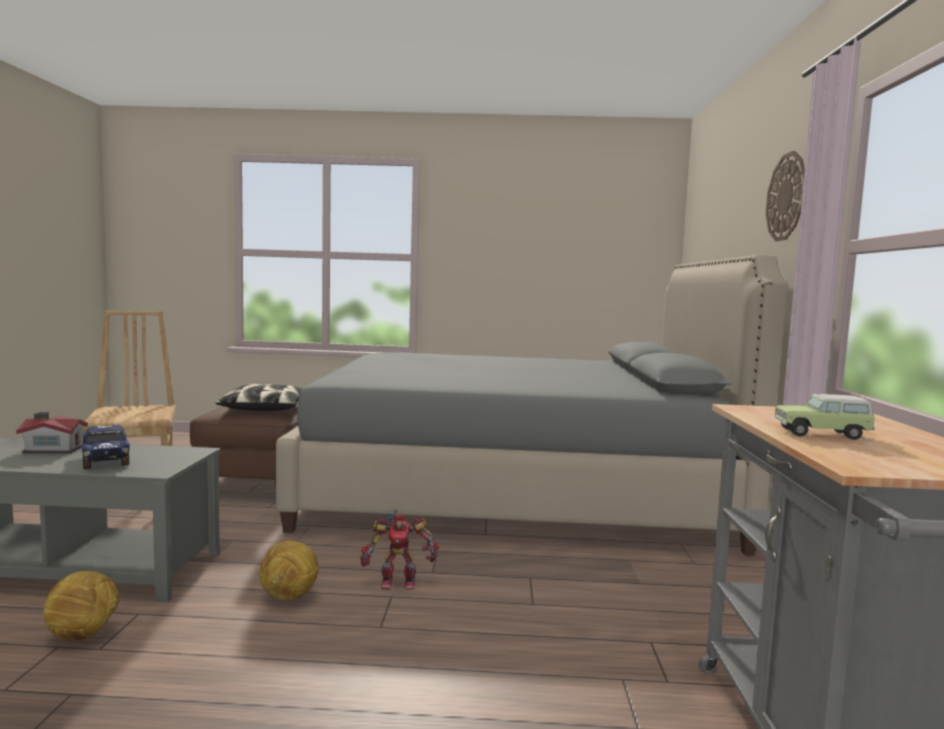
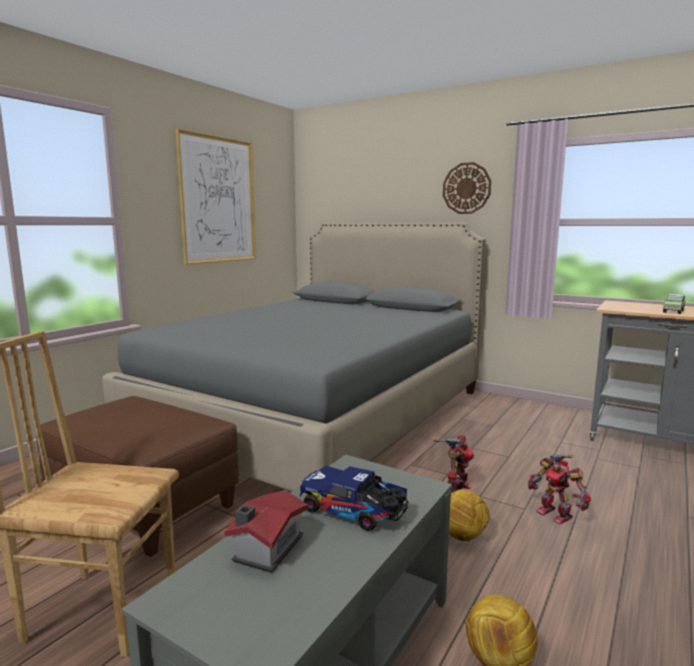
camera: 60 degrees left, 5 degrees up
(106, 459) = (354, 512): toy truck -> toy truck turned 150 degrees counterclockwise
(265, 408) = (170, 420): pillow -> none
(382, 649) = (555, 514): none -> toy robot
(541, 238) = (218, 200): none -> picture

